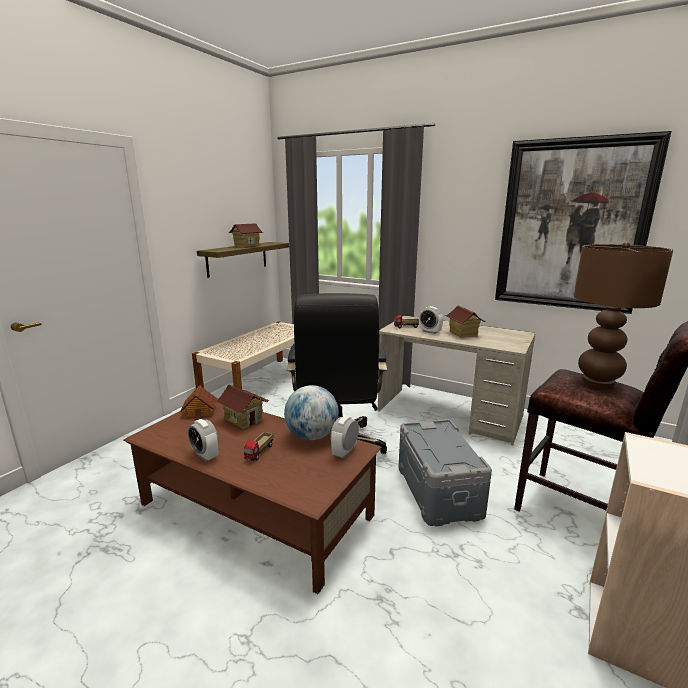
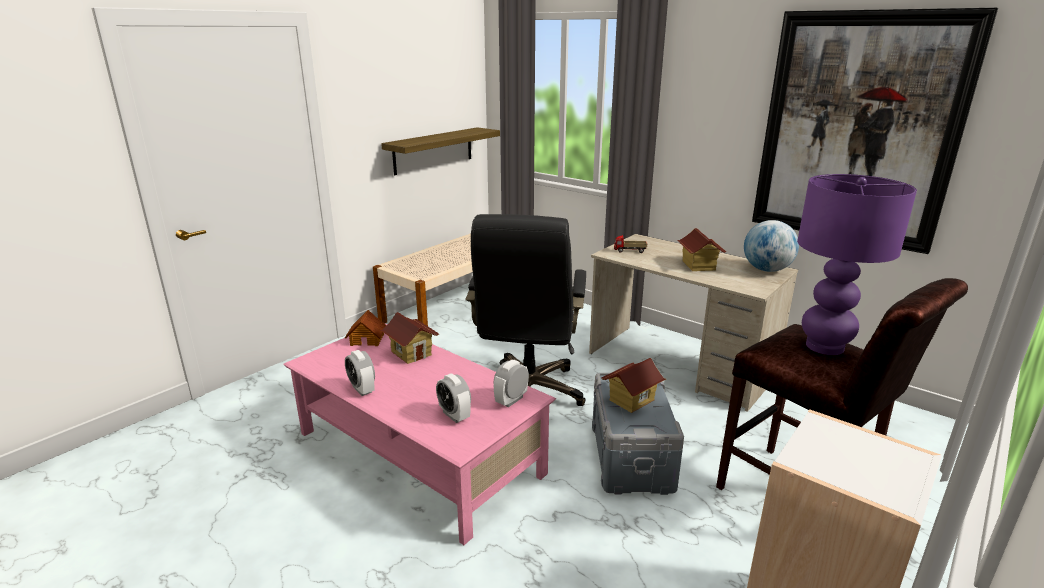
camera: 10 degrees right, 5 degrees up
(246, 246) = (444, 136): toy house -> toy house (631, 400)
(258, 509) = (421, 452): brown coffee table -> pink coffee table
(259, 452) = (419, 391): toy truck -> none
(312, 436) = (481, 379): globe -> globe (766, 270)
(430, 332) = (656, 260): alarm clock -> alarm clock (454, 415)
(597, 382) = (824, 346): brown table lamp -> purple table lamp

